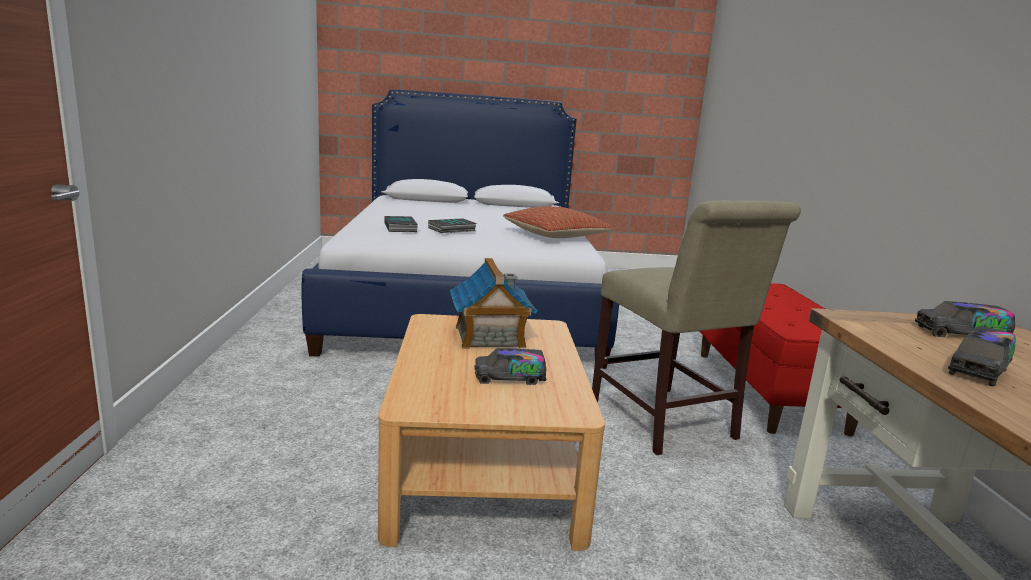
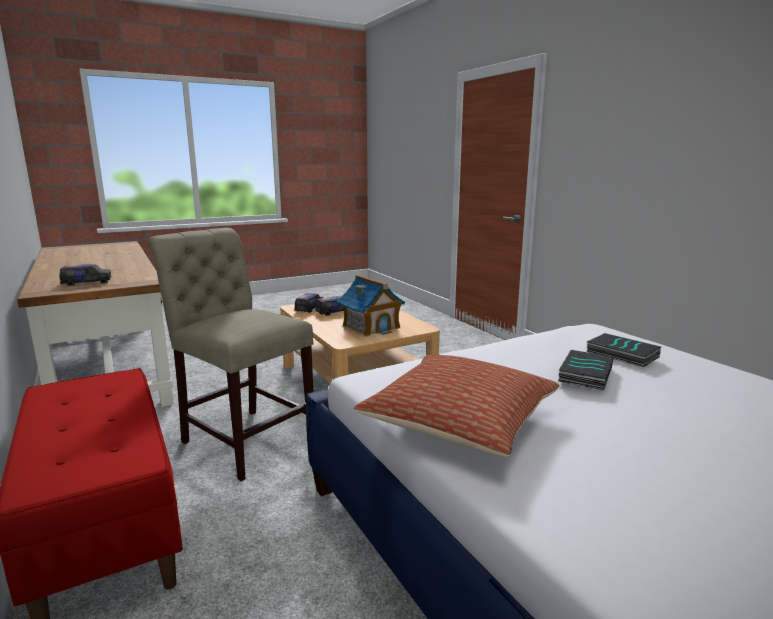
camera: 155 degrees right, 0 degrees up
(979, 370) = (120, 270): toy truck -> toy truck (309, 308)

